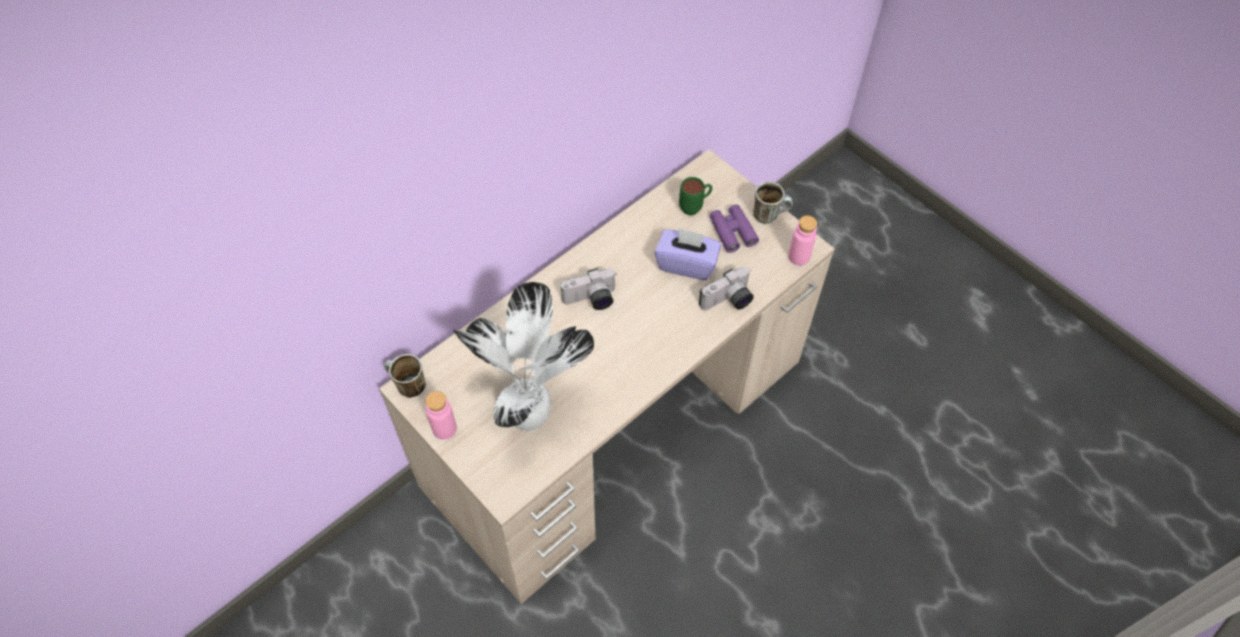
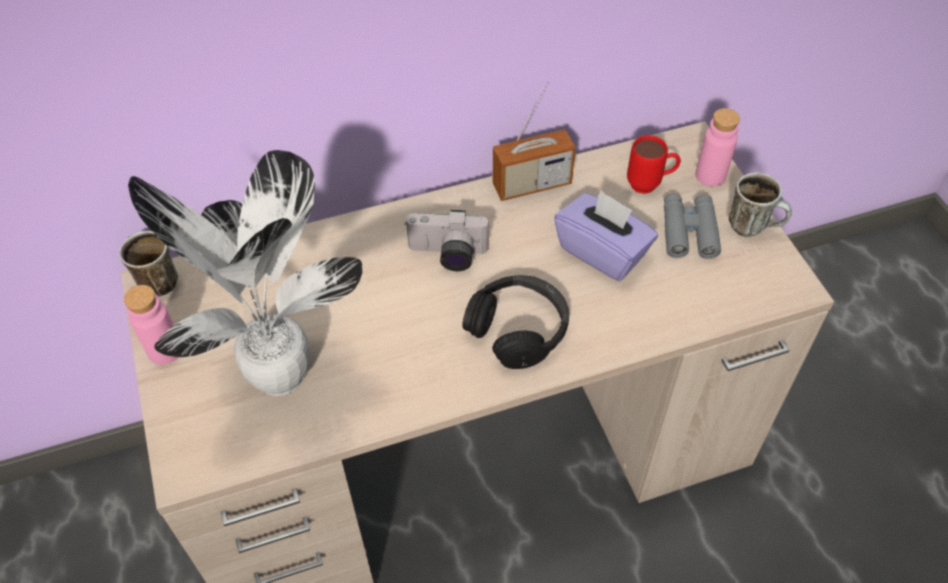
camera: 25 degrees right, 5 degrees down
(620, 232) = (532, 184): none -> radio
(659, 333) = (518, 329): none -> black headphones
(695, 207) = (650, 185): green mug -> red mug
(728, 301) = (638, 320): camera -> none
(732, 232) = (689, 232): purple binoculars -> grey binoculars
(798, 256) = (773, 294): pink bottle -> pink bottle (710, 175)

